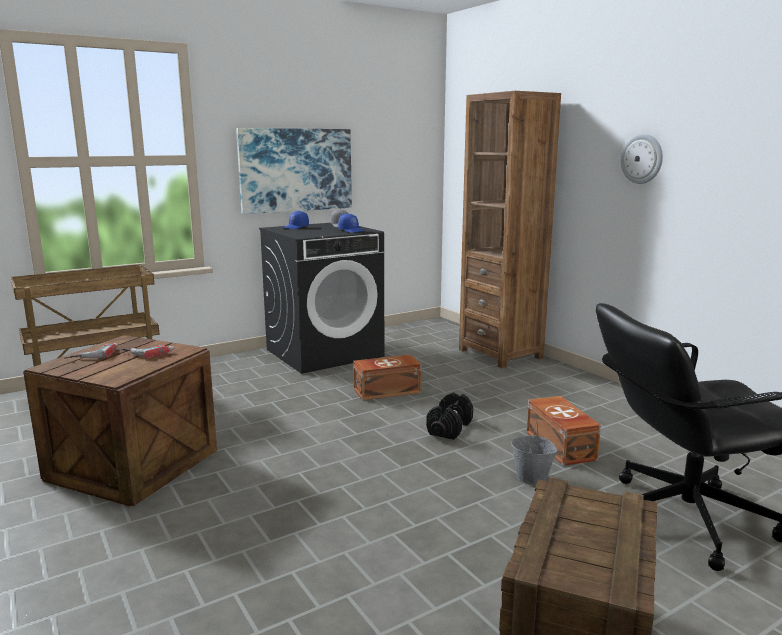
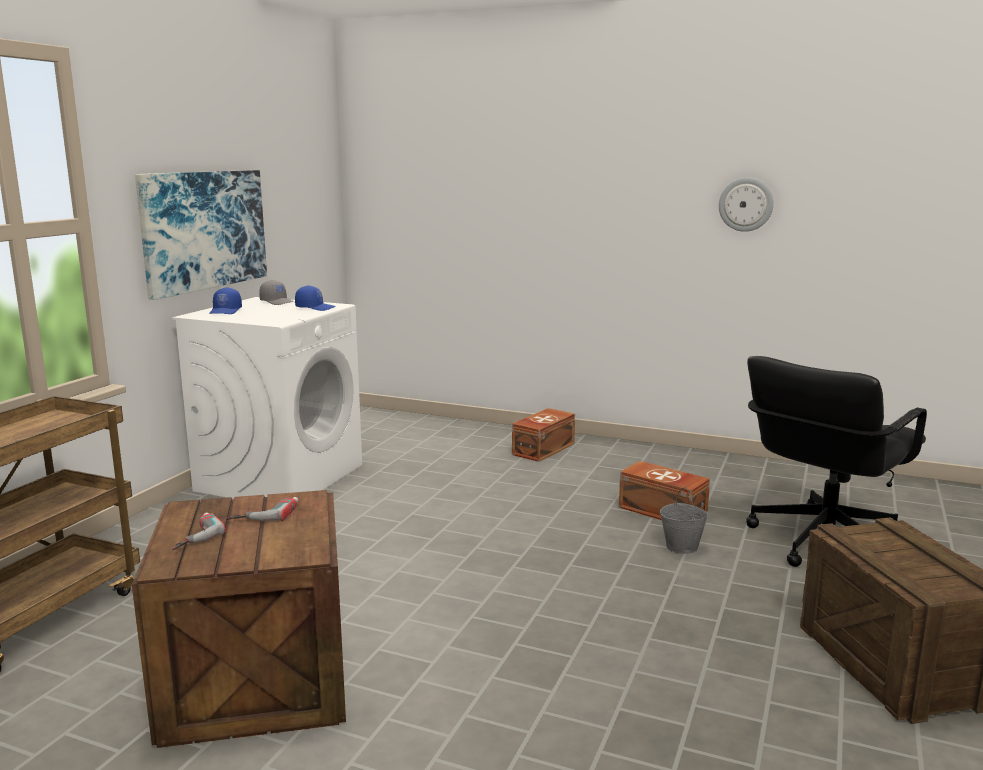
camera: 35 degrees left, 0 degrees up
(325, 353) = (280, 477): black washing machine -> white washing machine
(386, 390) = (424, 503): brown storage box -> brown storage box (542, 449)
(449, 428) = (547, 524): black dumbbell -> none
(500, 354) = (481, 434): brown bookcase -> none
(642, 159) = (638, 203): wall clock -> wall clock (746, 204)

